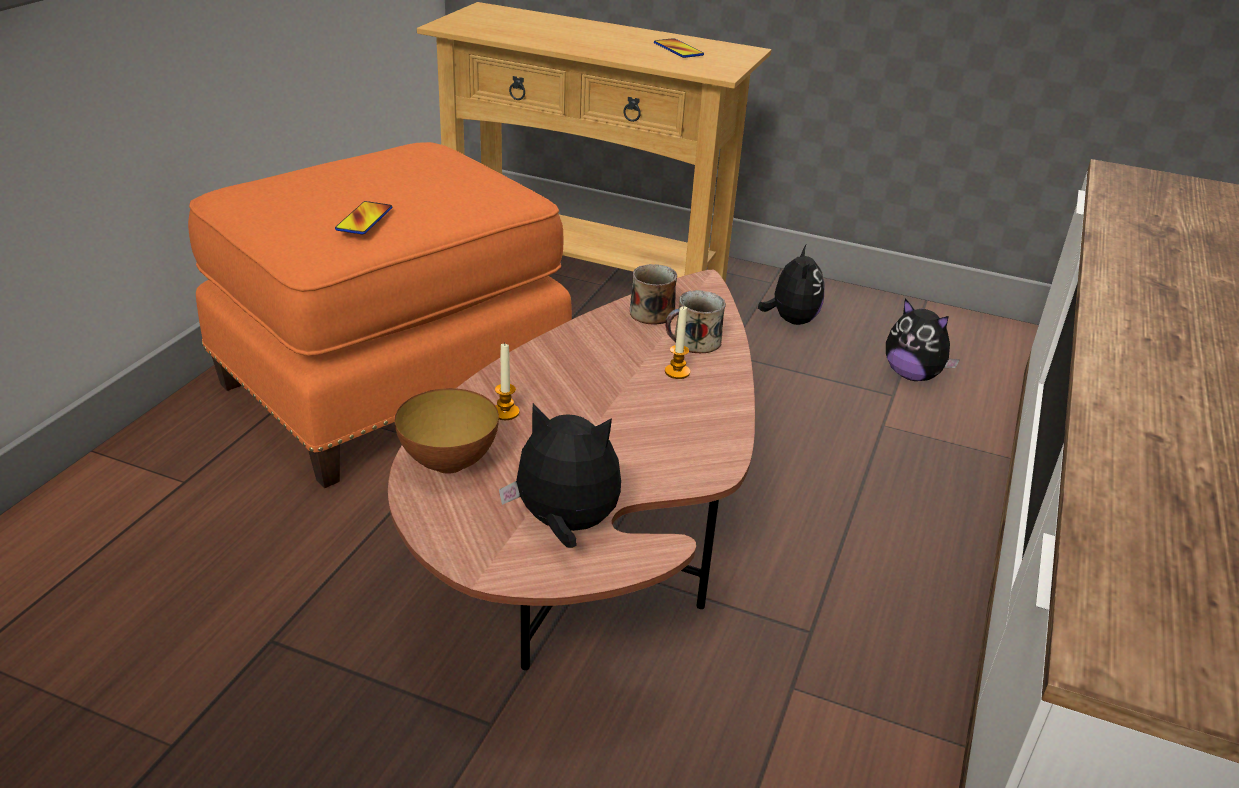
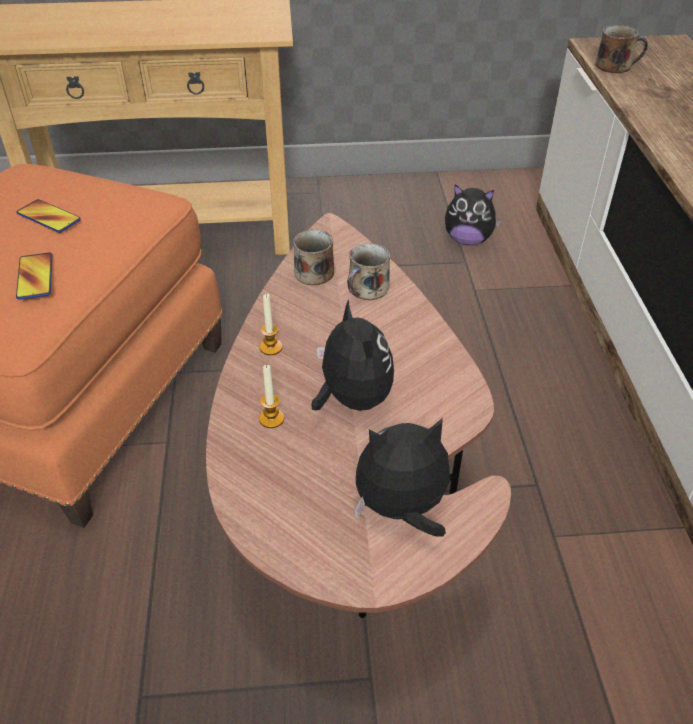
camera: 25 degrees left, 10 degrees up
(449, 462) = (263, 490): bowl -> none
(677, 372) = (375, 323): candle -> candle (271, 347)
(678, 49) = (215, 16): phone -> phone (49, 217)
(790, 320) = (355, 222): plush toy -> plush toy (352, 399)
(1123, 194) = (615, 65): none -> mug

